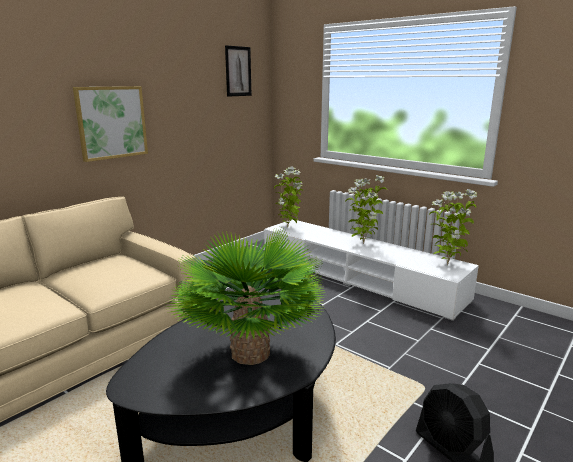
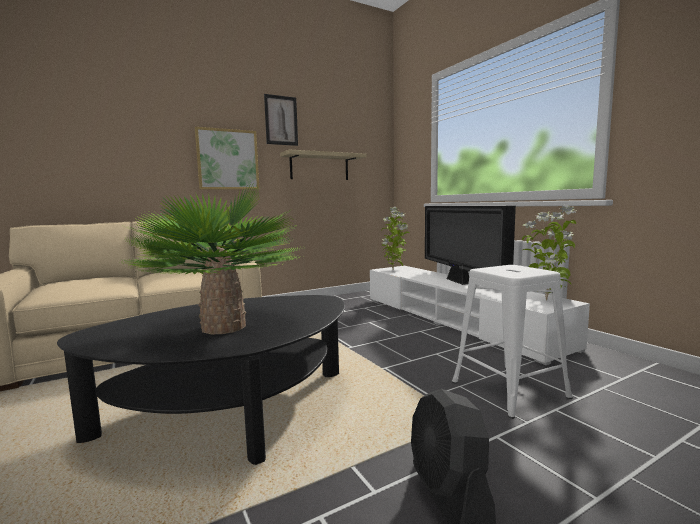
camera: 20 degrees right, 10 degrees down
(205, 120) = (319, 167): none -> shelf
(238, 71) = (355, 127): picture -> picture (281, 120)
(363, 243) = (459, 282): potted plant -> television
(440, 350) = (509, 389): none -> white stool

